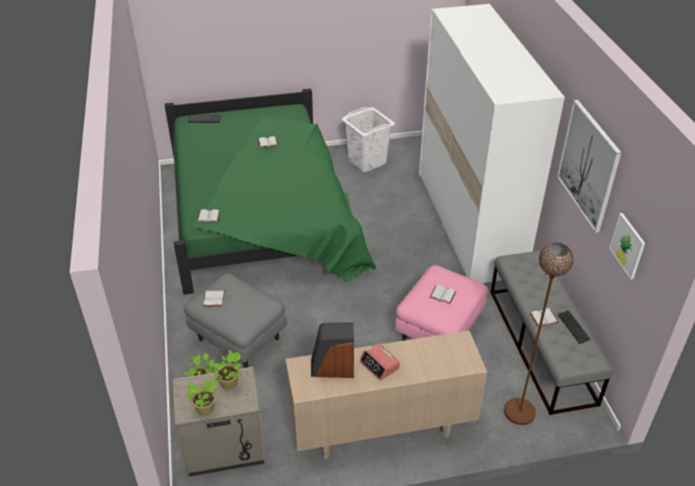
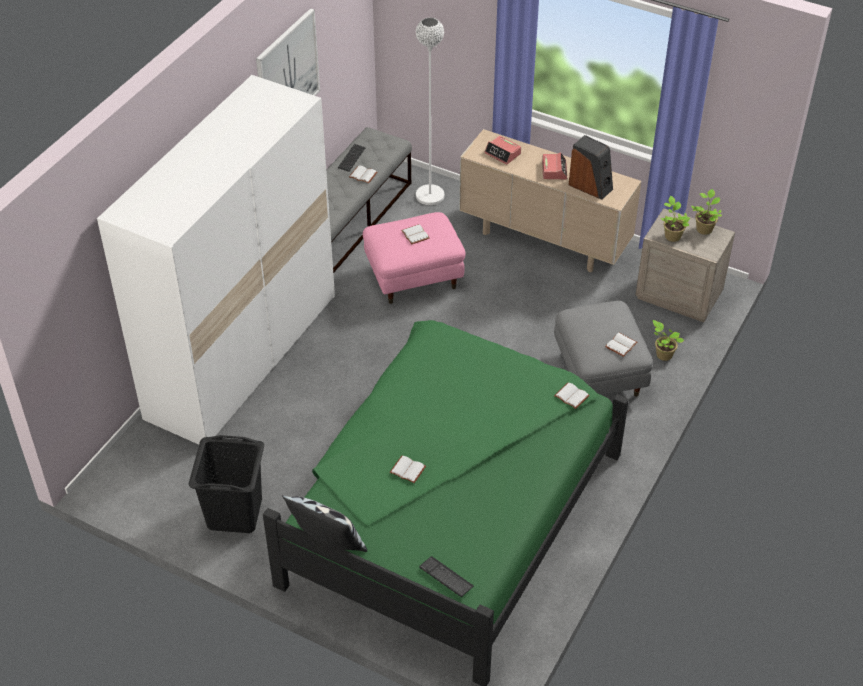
camera: 140 degrees left, 5 degrees up
(274, 106) = (328, 543): none -> pillow
(367, 161) = (234, 513): white laundry basket -> black laundry basket
(439, 355) = (503, 154): none -> alarm clock
(519, 412) = (430, 196): brown floor lamp -> white floor lamp
(627, 245) = (339, 45): picture -> none

